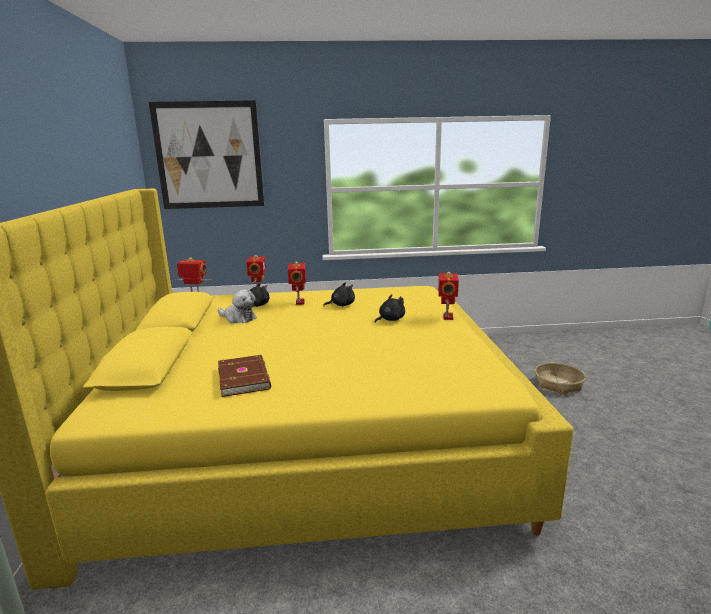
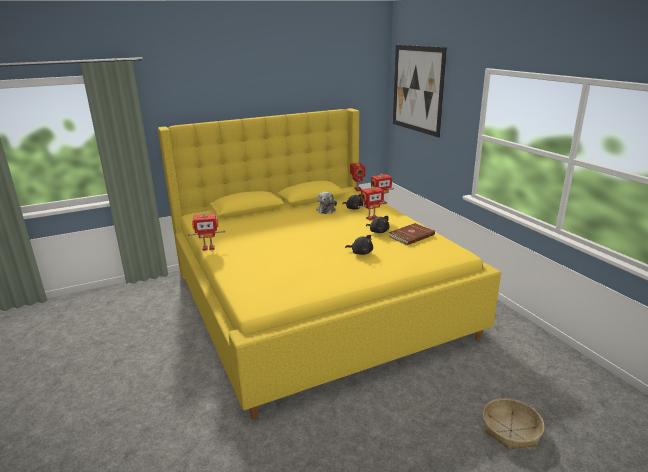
camera: 70 degrees right, 5 degrees up
(245, 377) = (242, 232): brown book -> brown book (412, 236)
(447, 317) = (385, 273): toy robot -> toy robot (208, 248)

